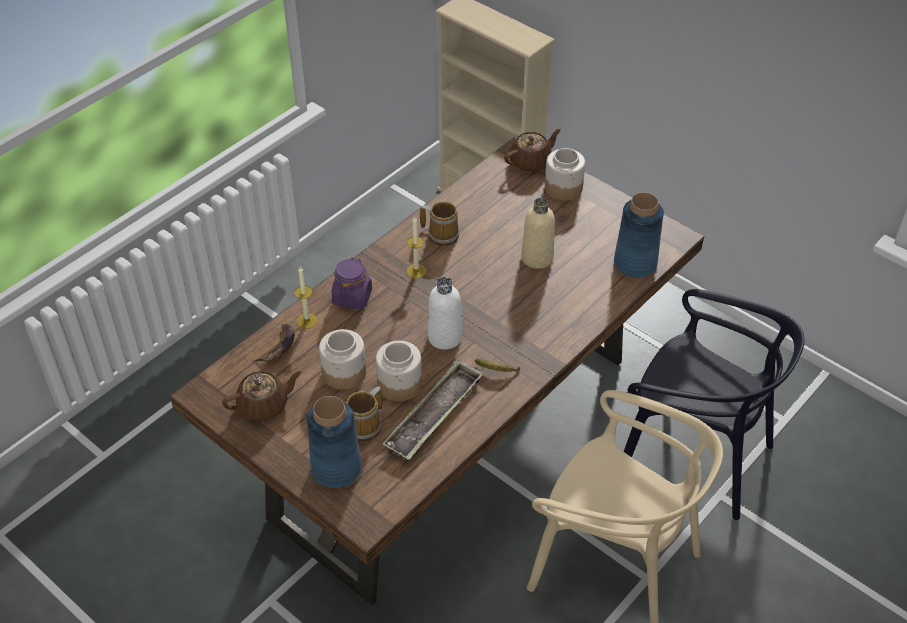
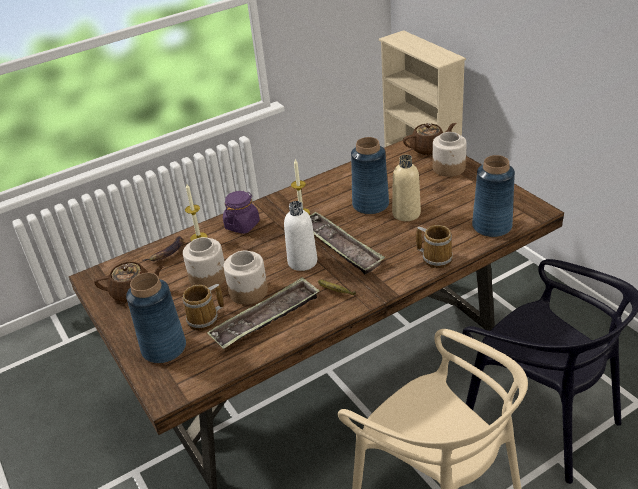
camera: 20 degrees right, 10 degrees down
(441, 234) = (334, 190): mug -> mug (435, 258)
(479, 312) = (339, 247): none -> tray
(492, 250) = (371, 205): none -> blue vase

